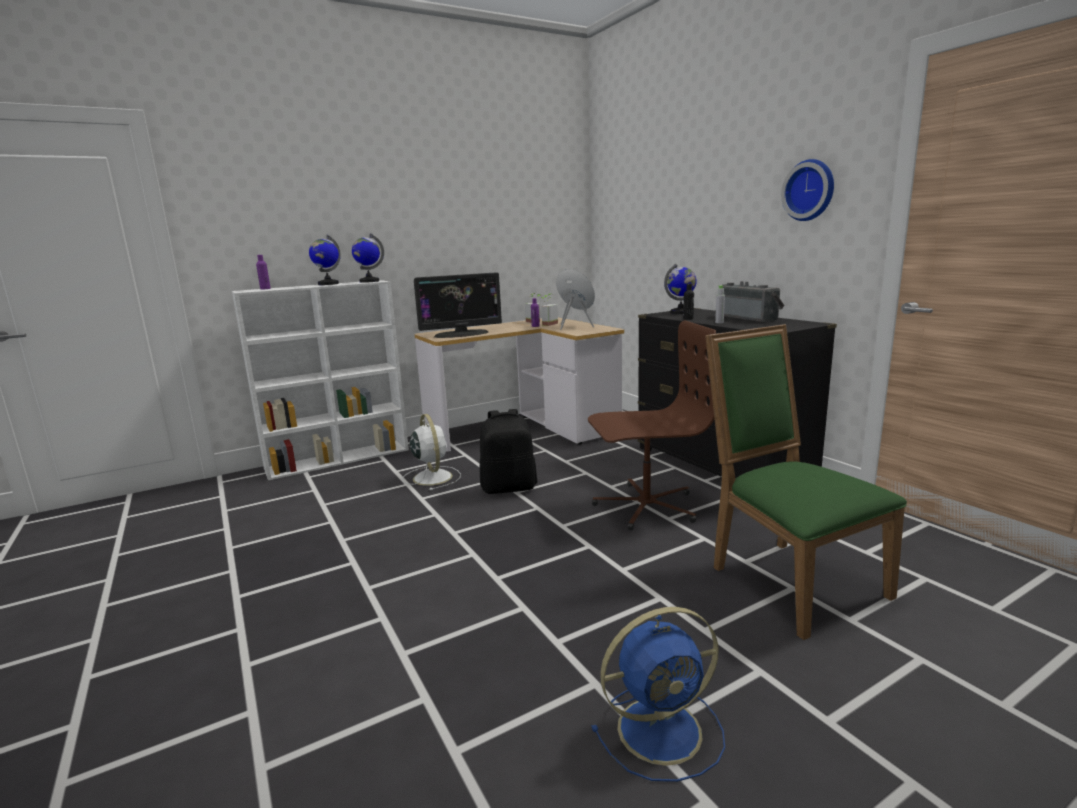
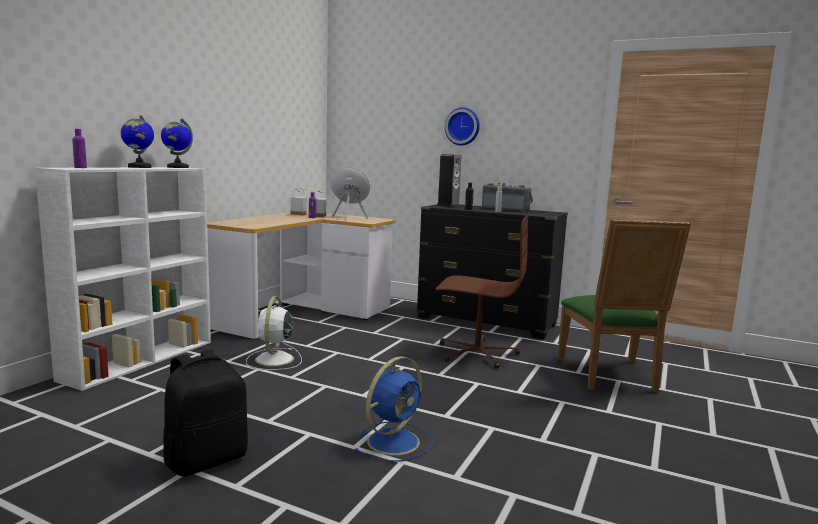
camera: 35 degrees left, 5 degrees down
(432, 477) = (274, 360): white fan -> white fan turned 120 degrees counterclockwise
(461, 334) = (260, 223): monitor -> none
(509, 487) = (357, 357): black backpack -> black backpack (206, 459)
(645, 506) = (476, 353): brown office chair -> brown office chair turned 60 degrees clockwise
(663, 729) = (657, 462): blue fan -> blue fan (395, 441)
(681, 312) = (448, 205): globe -> speaker
(788, 579) = (610, 377): green chair -> green chair turned 120 degrees counterclockwise
(810, 190) = (544, 123): wall clock -> wall clock (463, 126)

